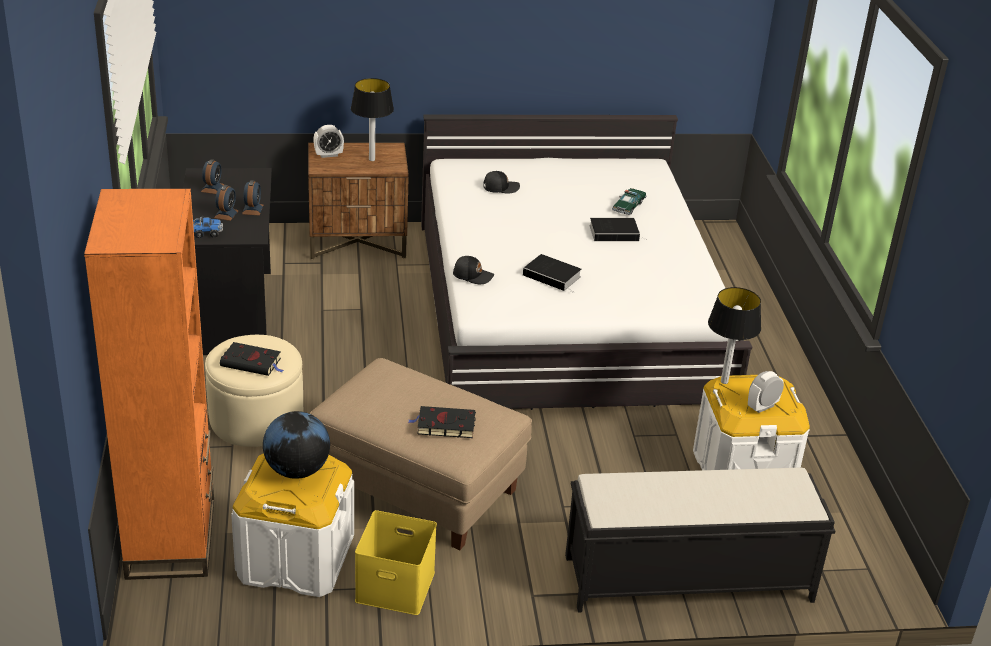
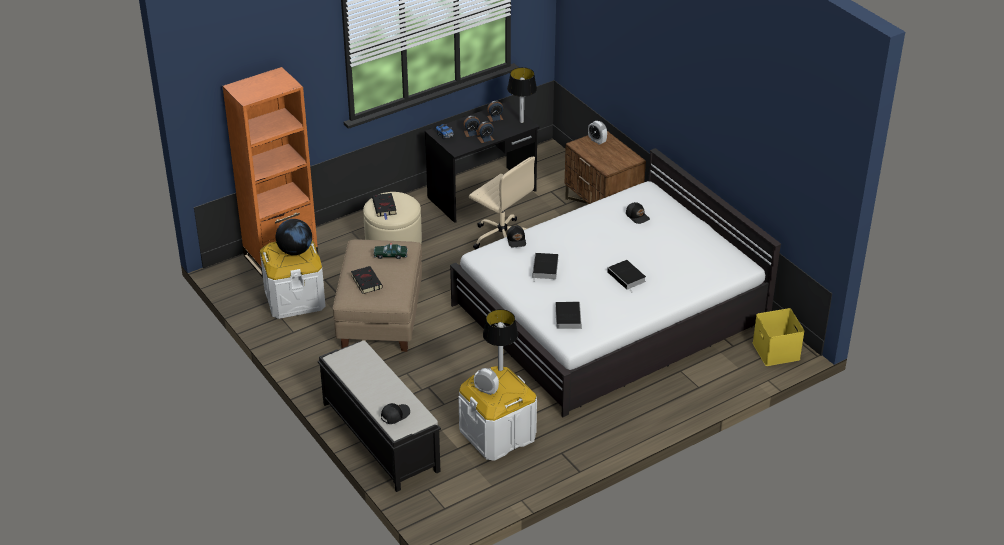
camera: 65 degrees right, 5 degrees up
(339, 330) = (501, 237): none -> beige office chair
(372, 159) = (609, 157): table lamp -> table lamp (522, 121)
(397, 585) = (299, 337): yellow storage box -> yellow storage box (777, 351)
(628, 206) = (670, 273): toy car -> toy car (390, 255)
(662, 294) = (567, 316): none -> book
(773, 500) = (394, 415): none -> black cap

